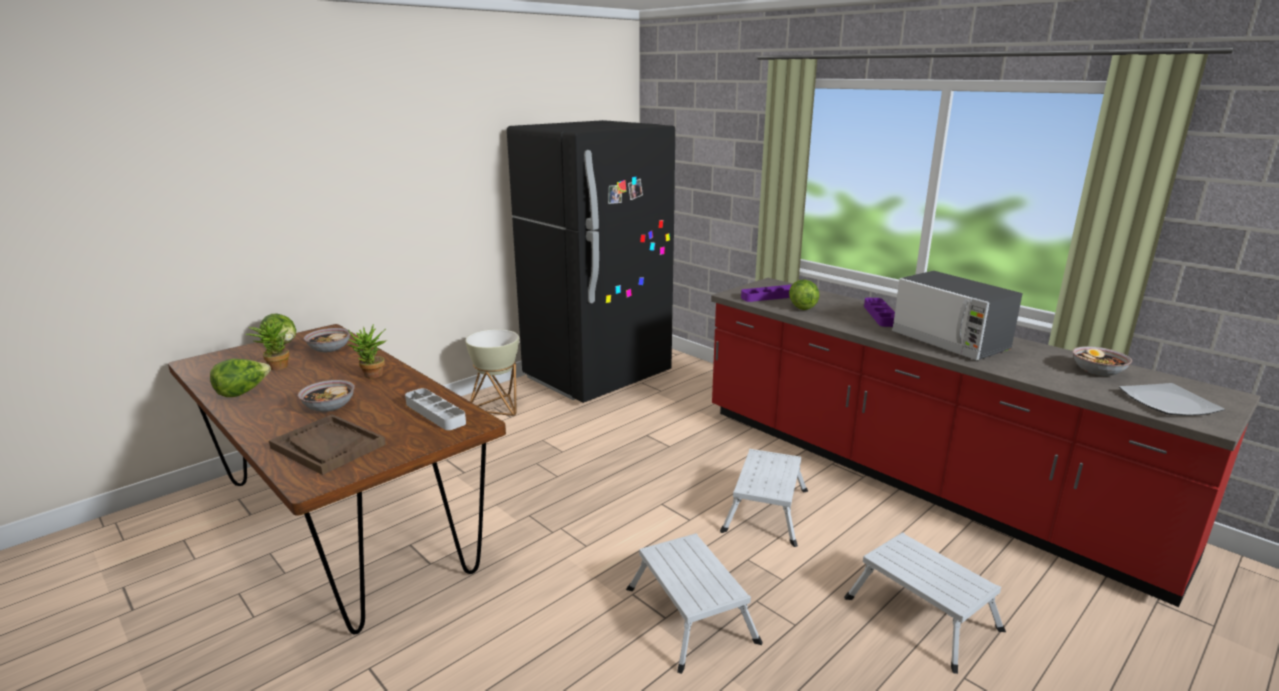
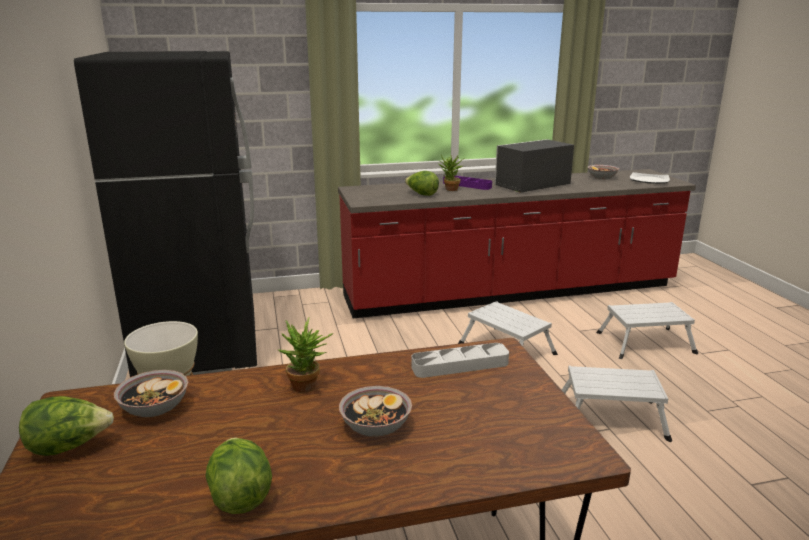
camera: 60 degrees left, 0 degrees up
(275, 366) = (163, 459): potted plant -> potted plant (450, 190)
(327, 446) = (497, 437): brown tray -> none
(770, 296) = (385, 195): purple tray -> none
(950, 342) = (531, 186): microwave -> microwave turned 150 degrees clockwise

